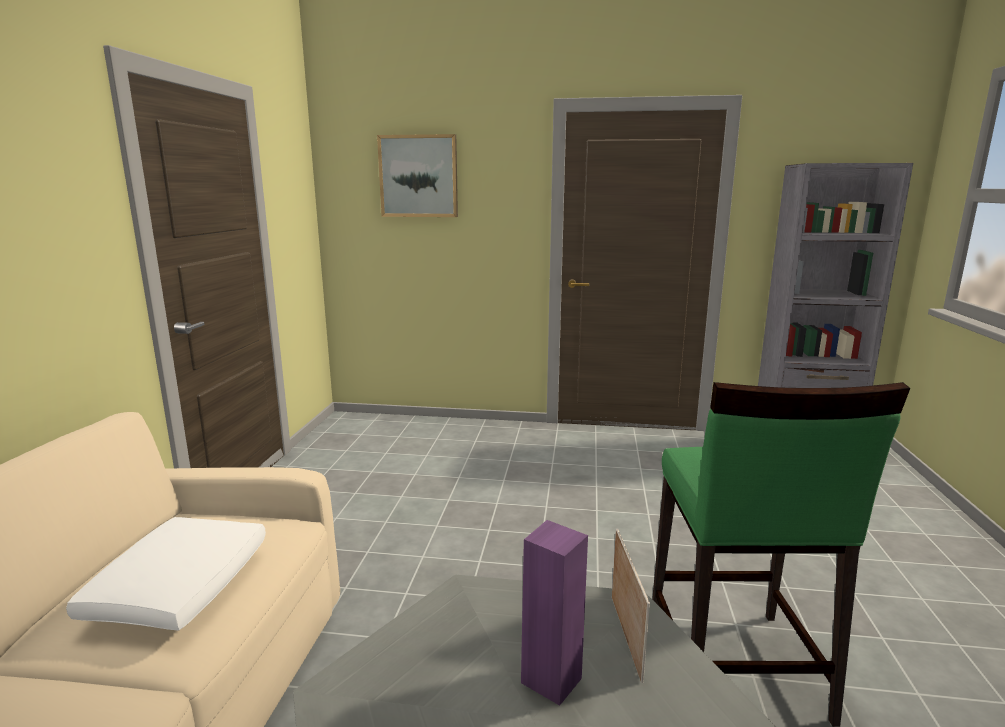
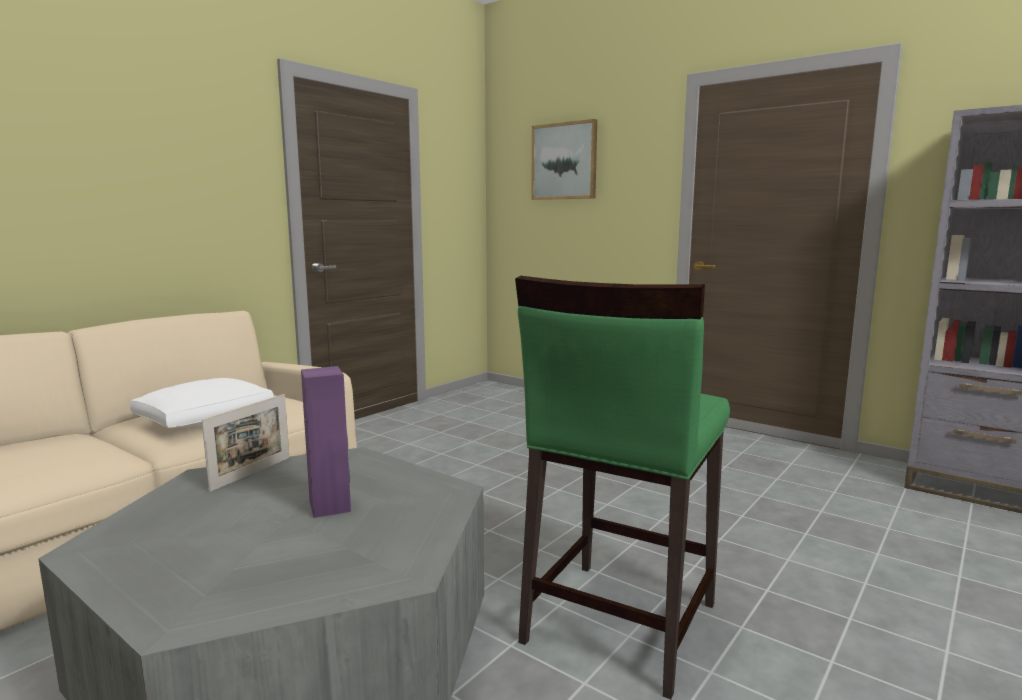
camera: 30 degrees right, 5 degrees down
(626, 636) = (421, 502): picture frame -> picture frame (251, 473)

